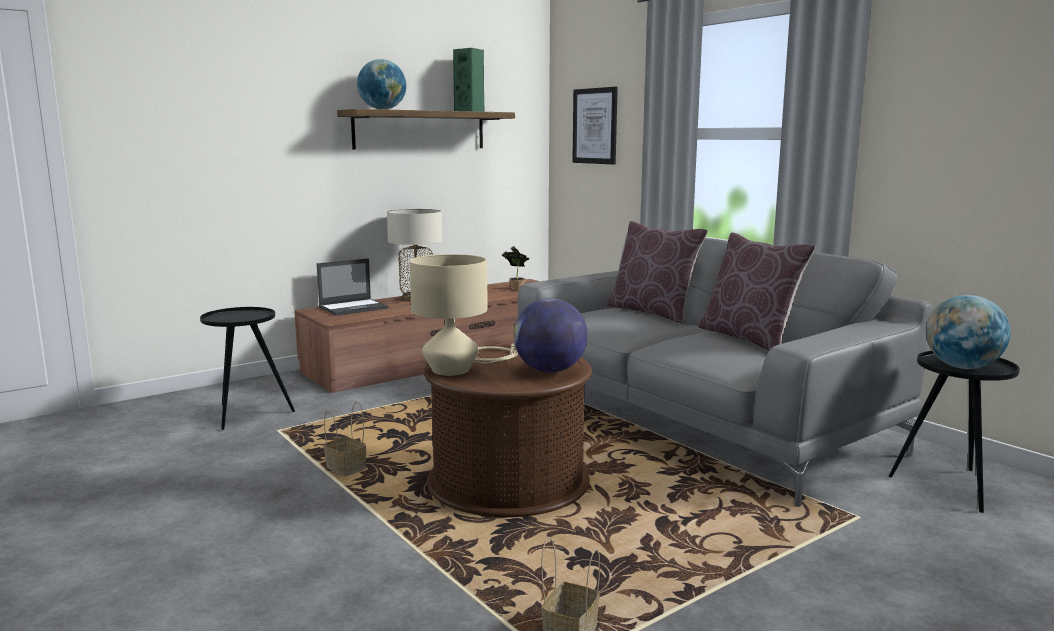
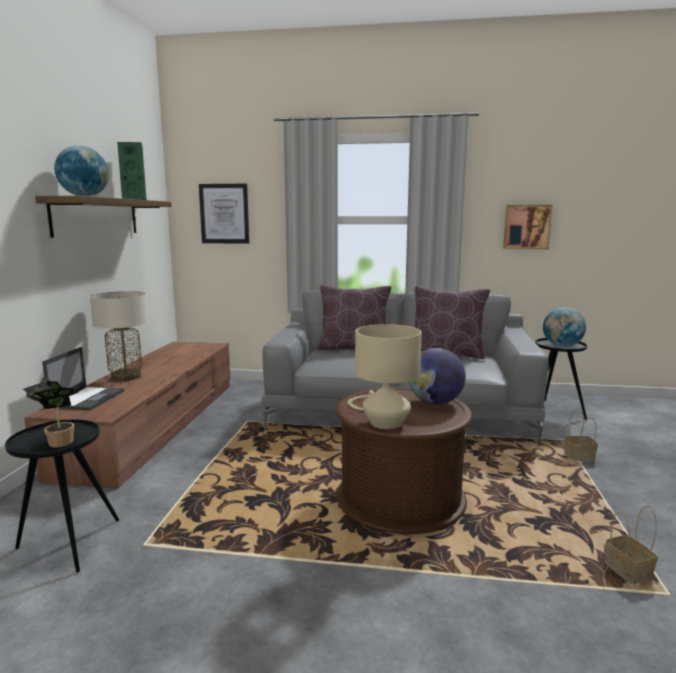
camera: 45 degrees left, 0 degrees up
(347, 469) = (283, 546): basket -> basket (579, 457)
(515, 288) = (184, 351): potted plant -> potted plant (57, 442)
(981, 145) = (526, 227): none -> picture

